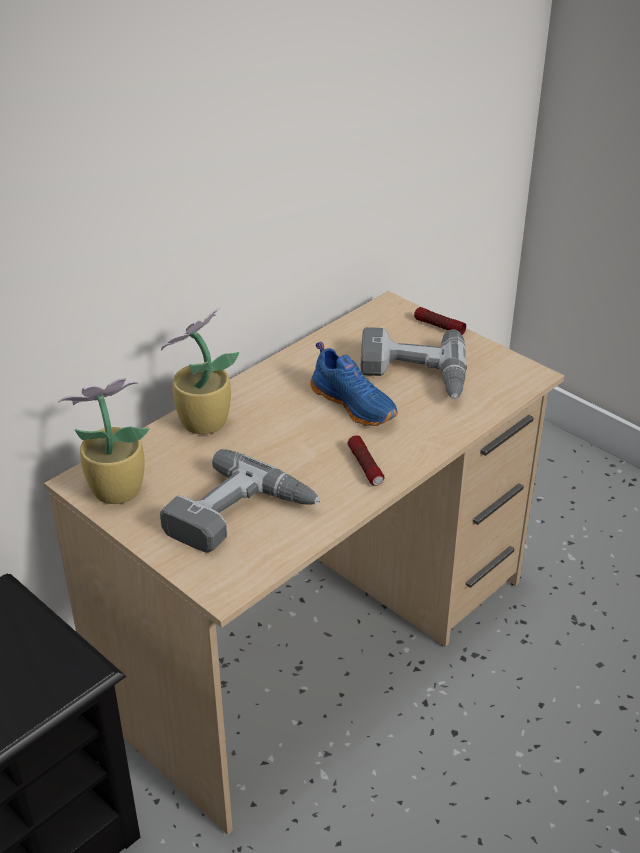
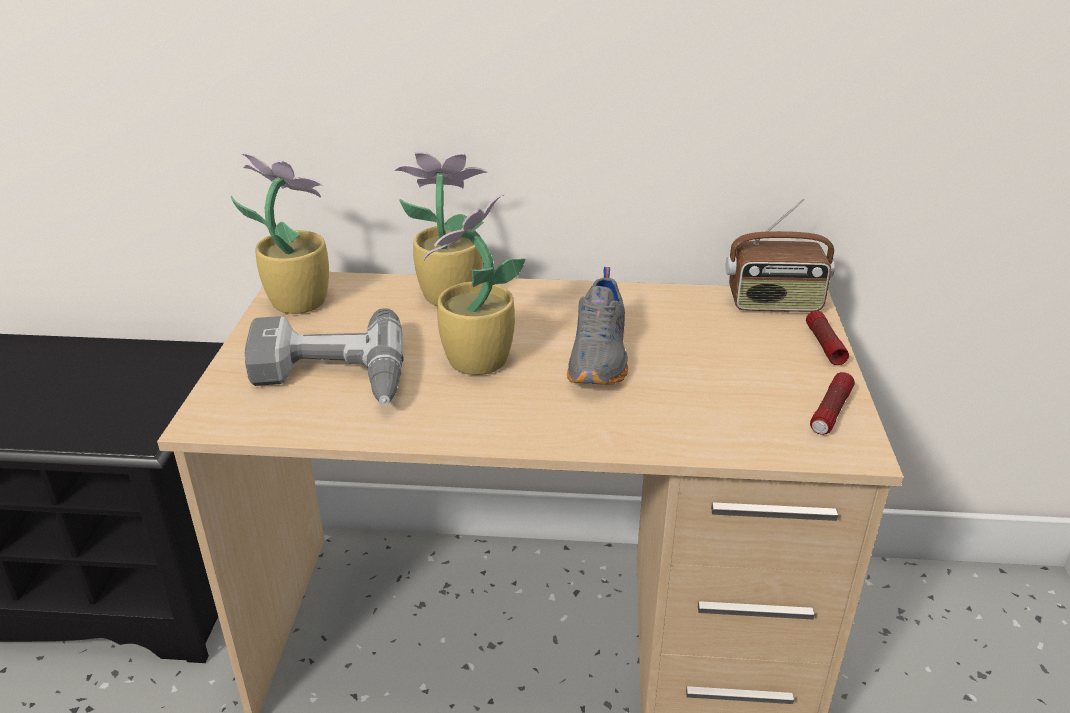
camera: 50 degrees right, 5 degrees down
(298, 451) = (474, 362): none -> potted plant
(355, 404) = (600, 358): blue shoe -> grey shoe
(365, 467) = (503, 413): flashlight -> flashlight (830, 412)
(380, 316) = (774, 304): none -> radio
(412, 376) = (706, 369): power drill -> none

